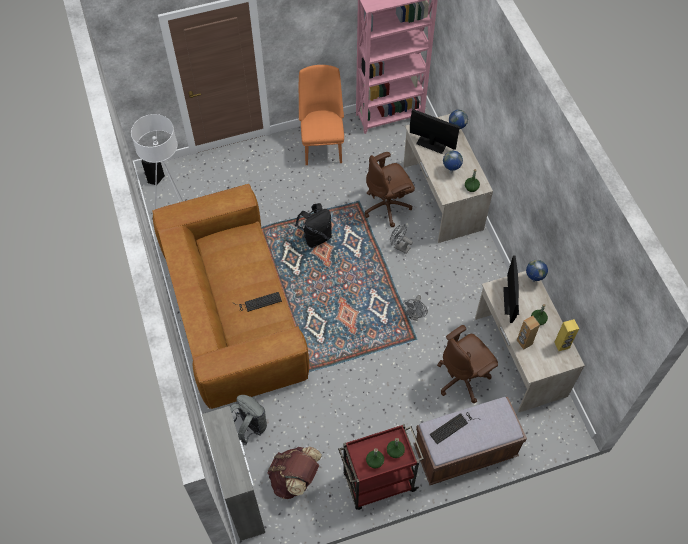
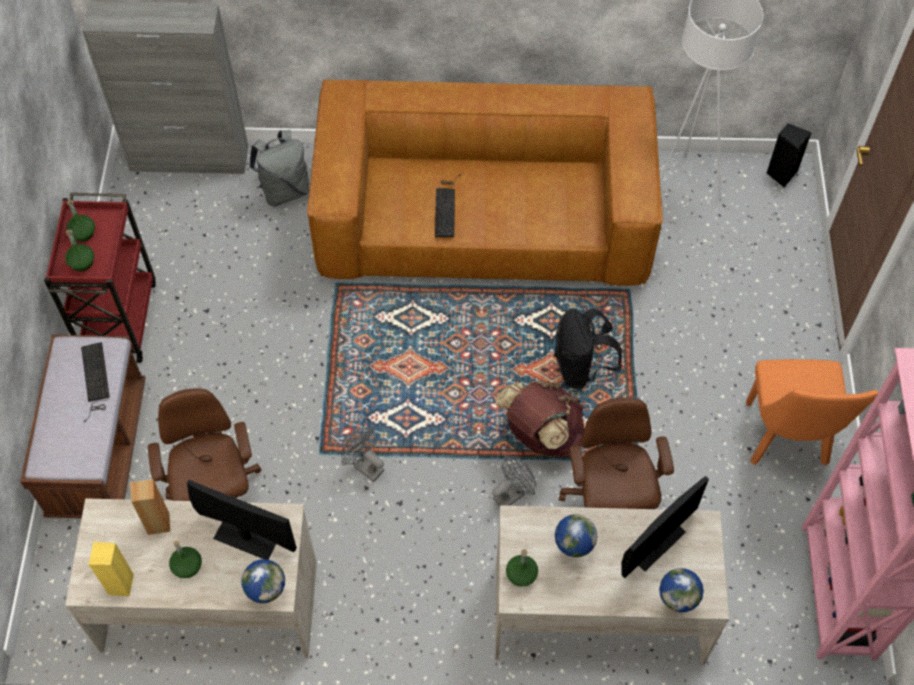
camera: 110 degrees right, 0 degrees up
(295, 479) = (181, 222): brown backpack -> brown backpack (541, 434)
(322, 146) = (787, 441): orange chair -> orange chair turned 75 degrees clockwise

